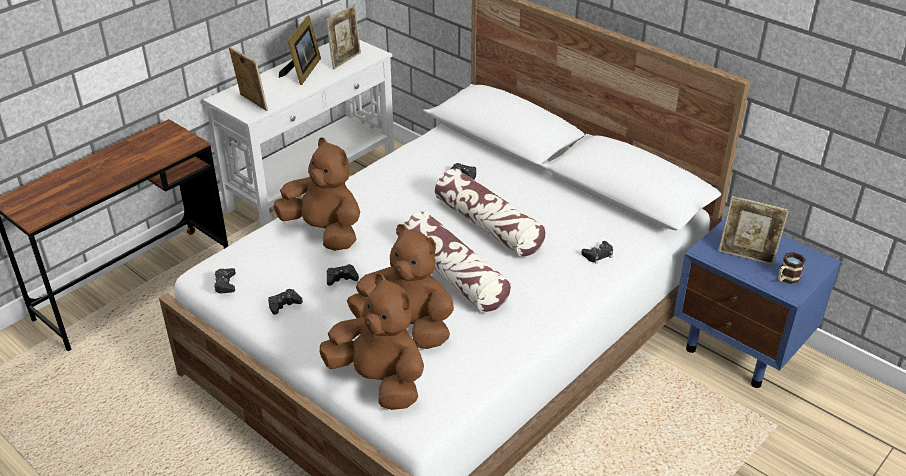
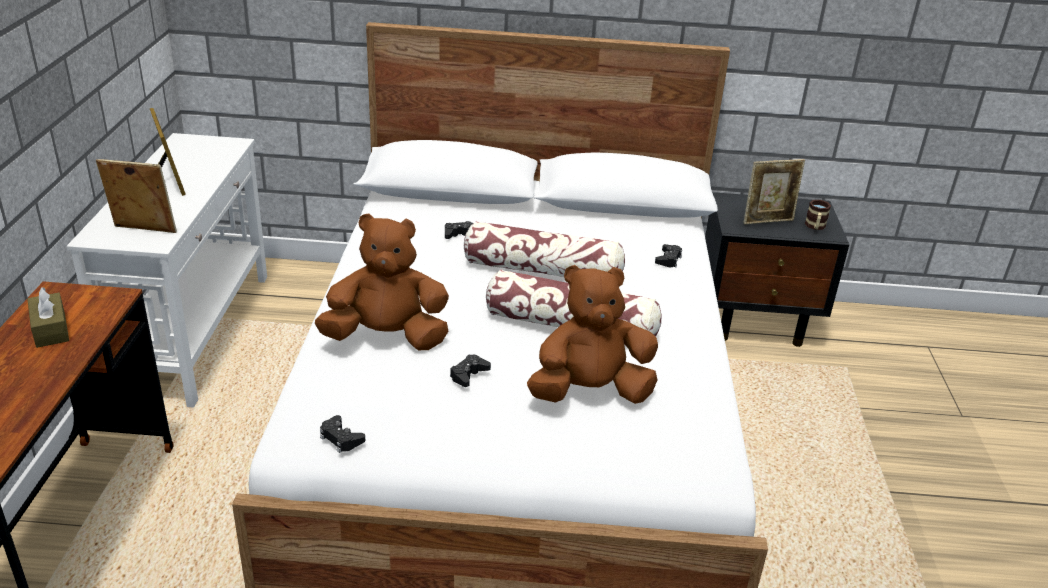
camera: 40 degrees left, 5 degrees down
(141, 151) = (50, 329): none -> brown tissue box
(284, 304) = (439, 428): black game controller -> none
(345, 60) = (207, 157): picture frame -> none
(379, 381) = (634, 455): brown plush toy -> none
(741, 349) = (757, 321): blue nightstand -> black nightstand

